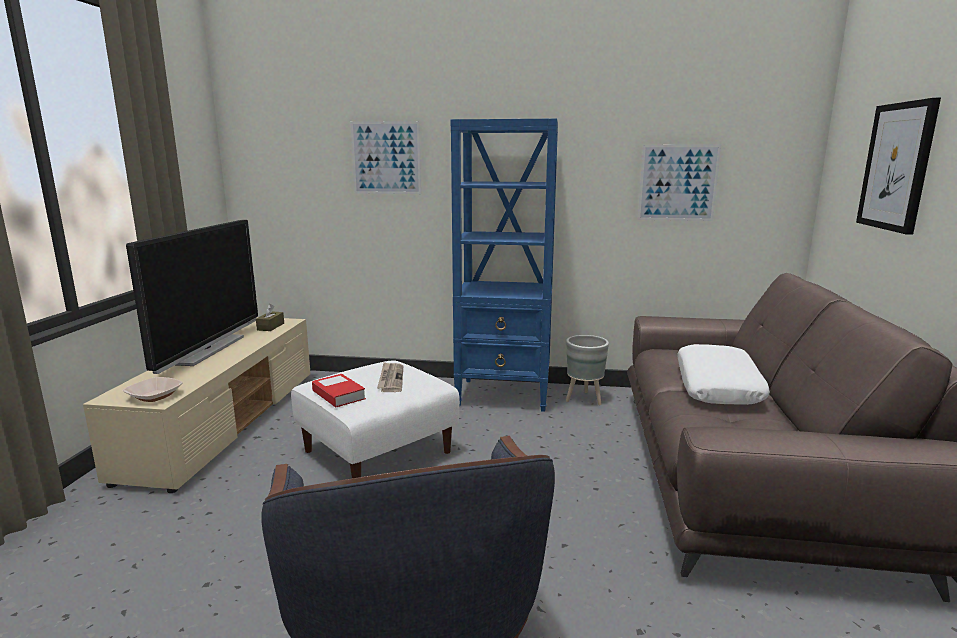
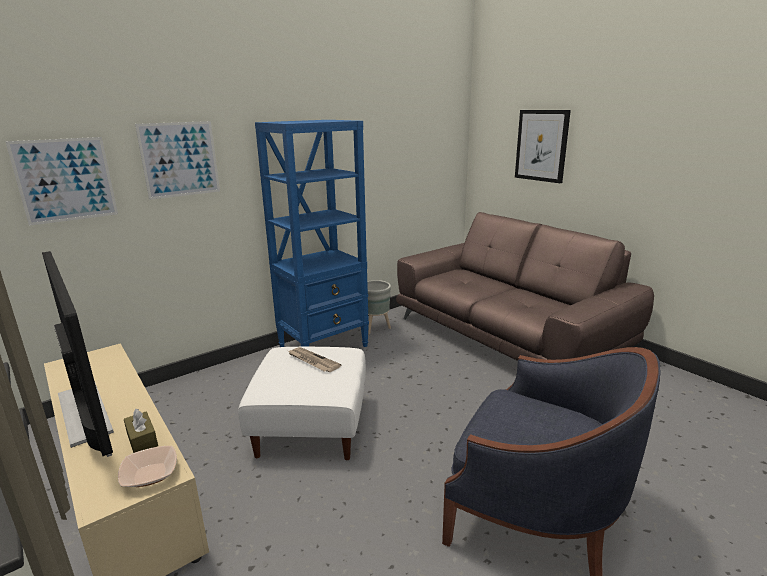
camera: 45 degrees left, 5 degrees up
(270, 326) = (100, 363): brown tissue box -> brown tissue box (142, 439)
(338, 395) = (303, 390): book -> none
(678, 183) = (402, 160): picture -> picture (65, 180)
(718, 387) = (495, 290): white pillow -> none

